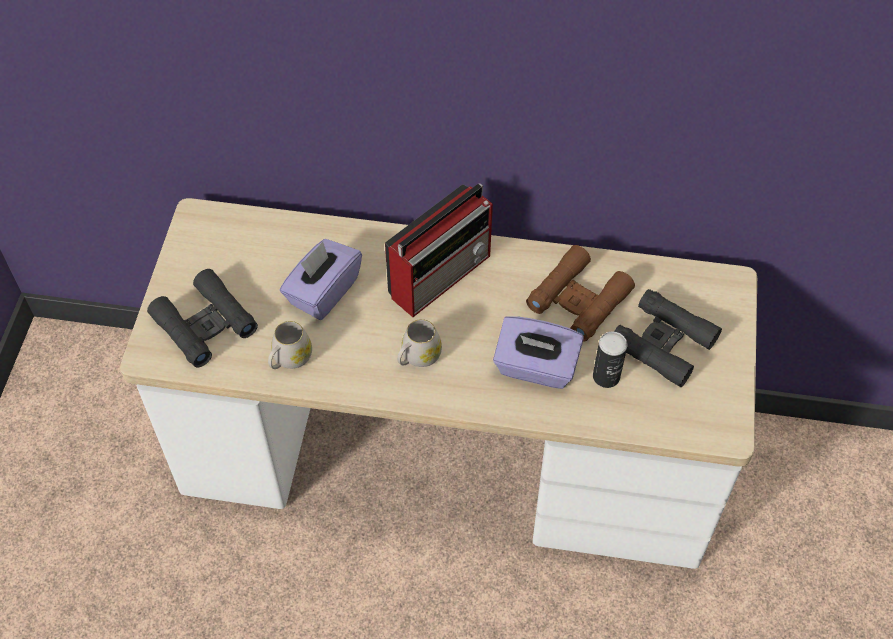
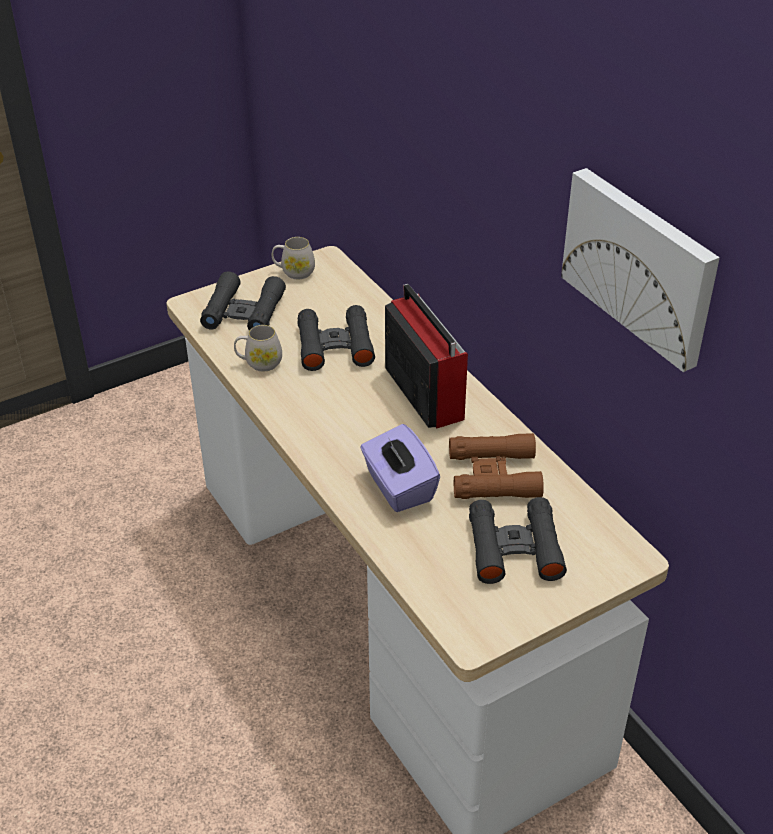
camera: 50 degrees right, 15 degrees down
(323, 292) = (335, 345): purple tissue box -> black binoculars
(417, 357) = (333, 421): white mug -> white mug (294, 272)
(442, 274) = (423, 391): radio -> radio turned 120 degrees counterclockwise
(606, 376) = (438, 532): can -> none
(688, 69) = (641, 265): none -> picture

